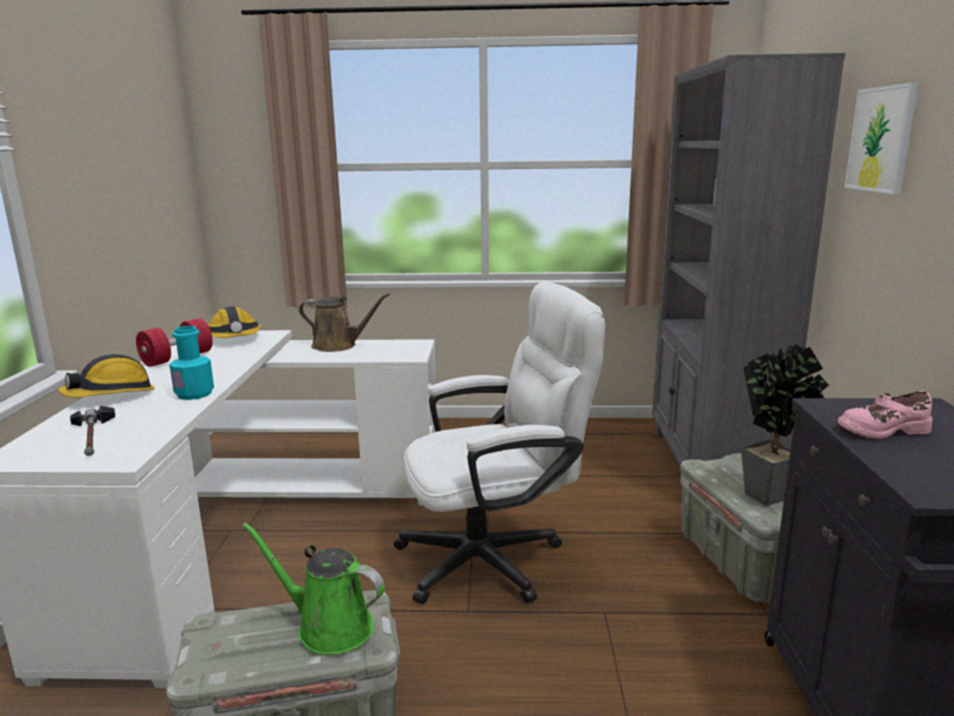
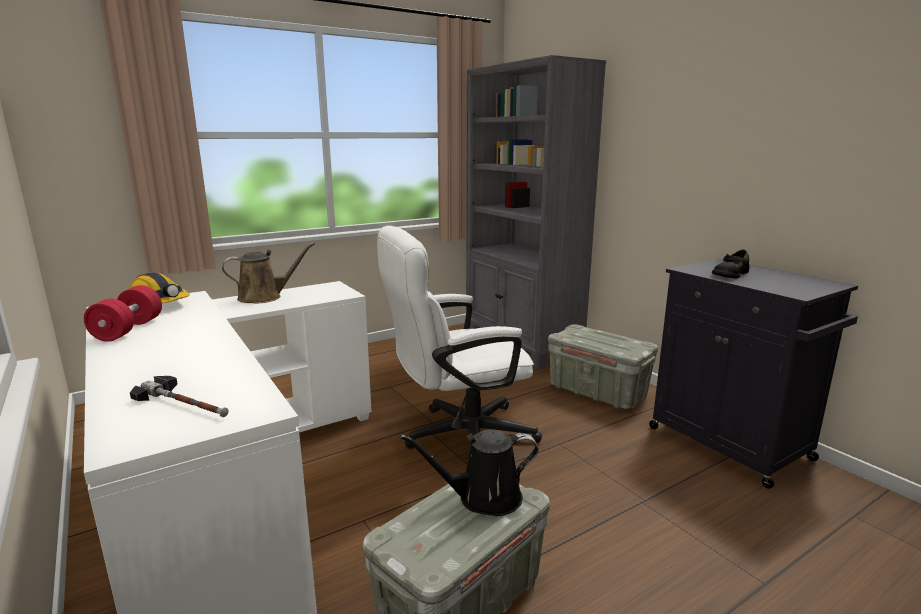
camera: 35 degrees left, 0 degrees up
(111, 395) = (120, 371): hard hat -> none
(194, 394) = (219, 351): turquoise bottle -> none
(328, 627) = (483, 498): green watering can -> black watering can
(495, 557) = (458, 436): white office chair -> white office chair turned 150 degrees counterclockwise
(774, 496) = (619, 341): potted plant -> none
(881, 139) = (643, 114): picture -> none
(882, 430) = (730, 274): pink shoe -> black shoe

